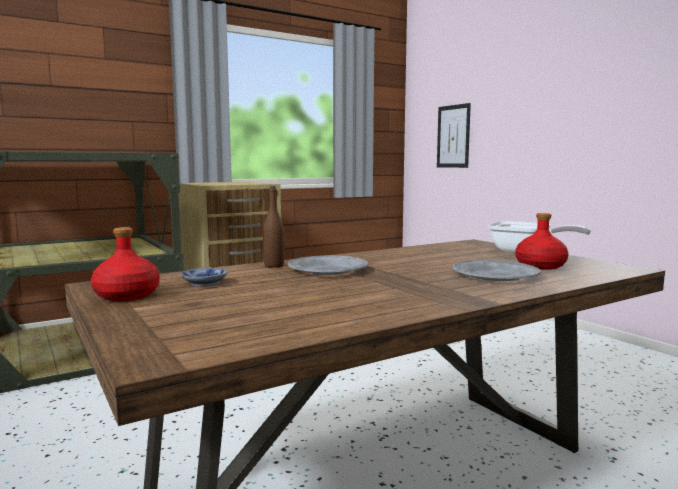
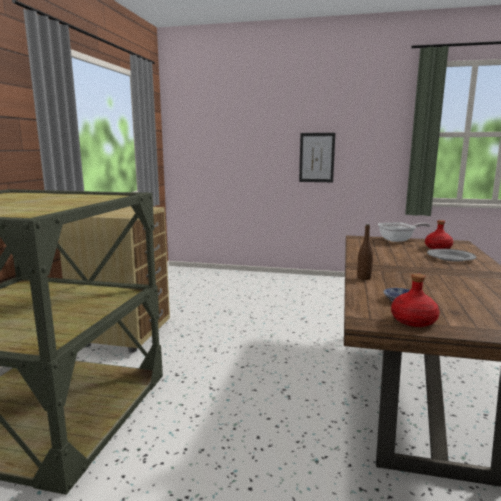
camera: 45 degrees left, 5 degrees up
(328, 270) = (395, 273): grey plate -> none
(453, 136) = (217, 155): picture -> picture (316, 157)

